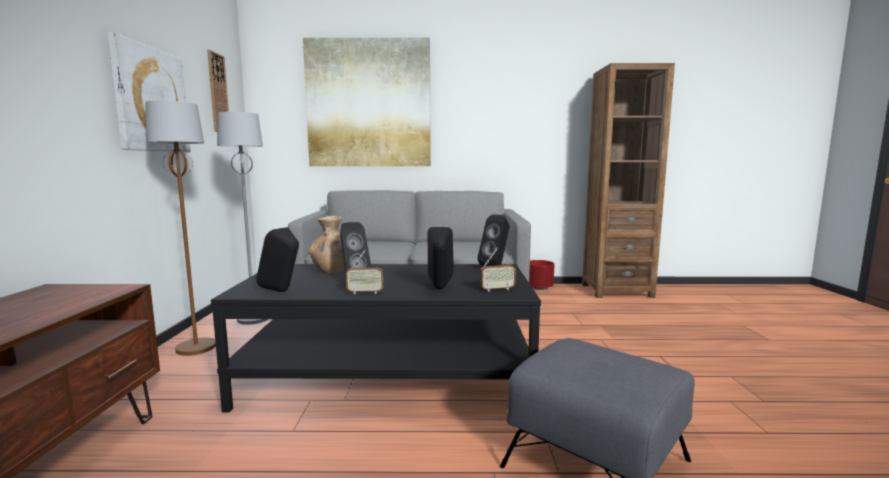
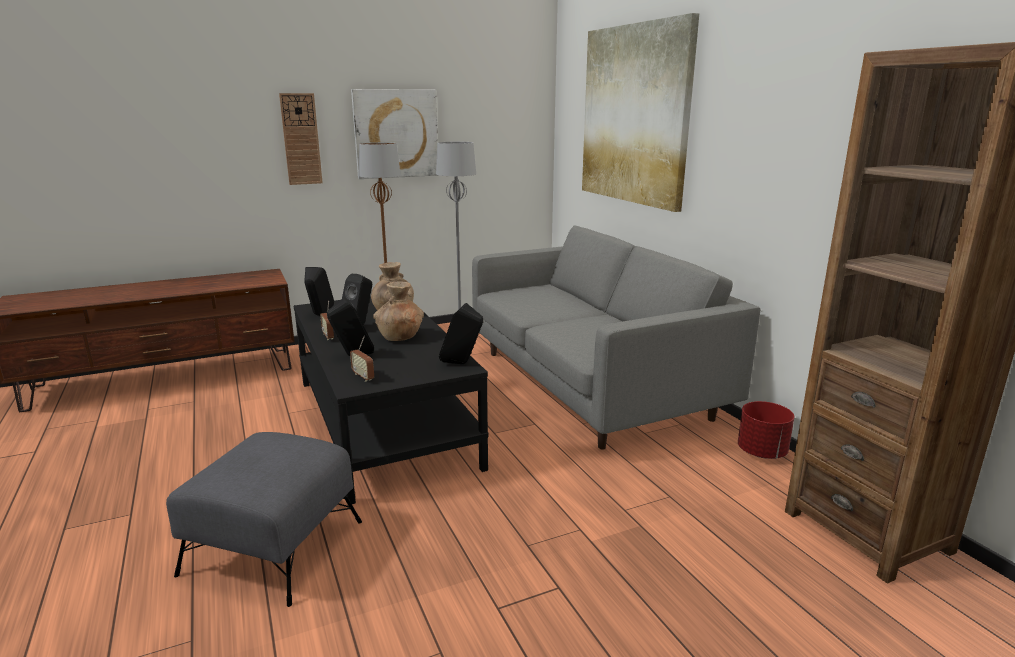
camera: 65 degrees right, 10 degrees up
(218, 93) = (500, 109): wall clock -> wall clock (301, 139)
(409, 274) = (400, 337): none -> brown vase

